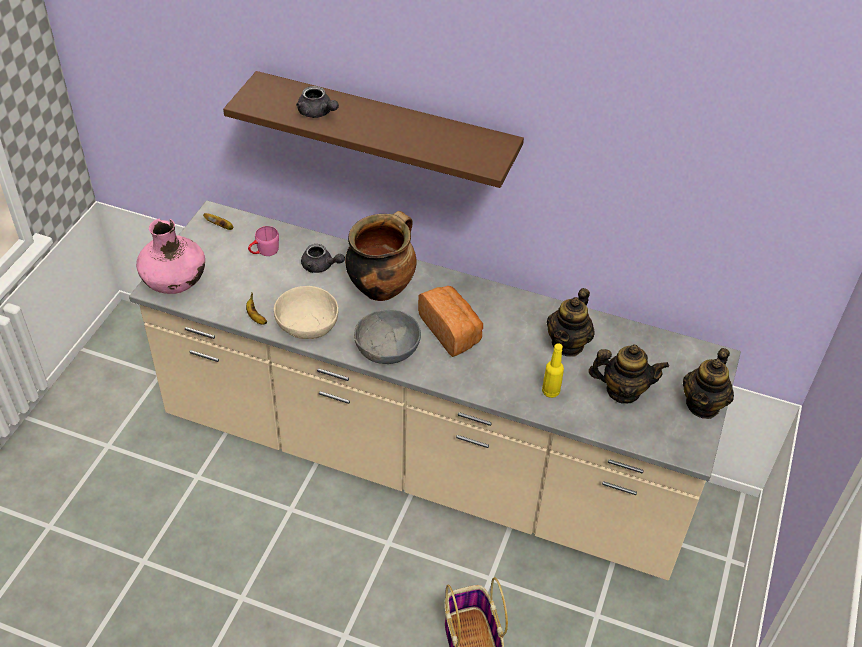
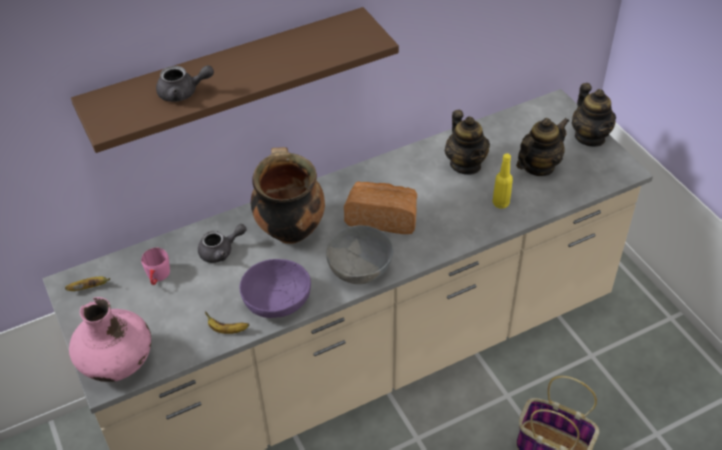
camera: 45 degrees left, 0 degrees up
(308, 325) = (277, 301): beige bowl -> purple bowl

